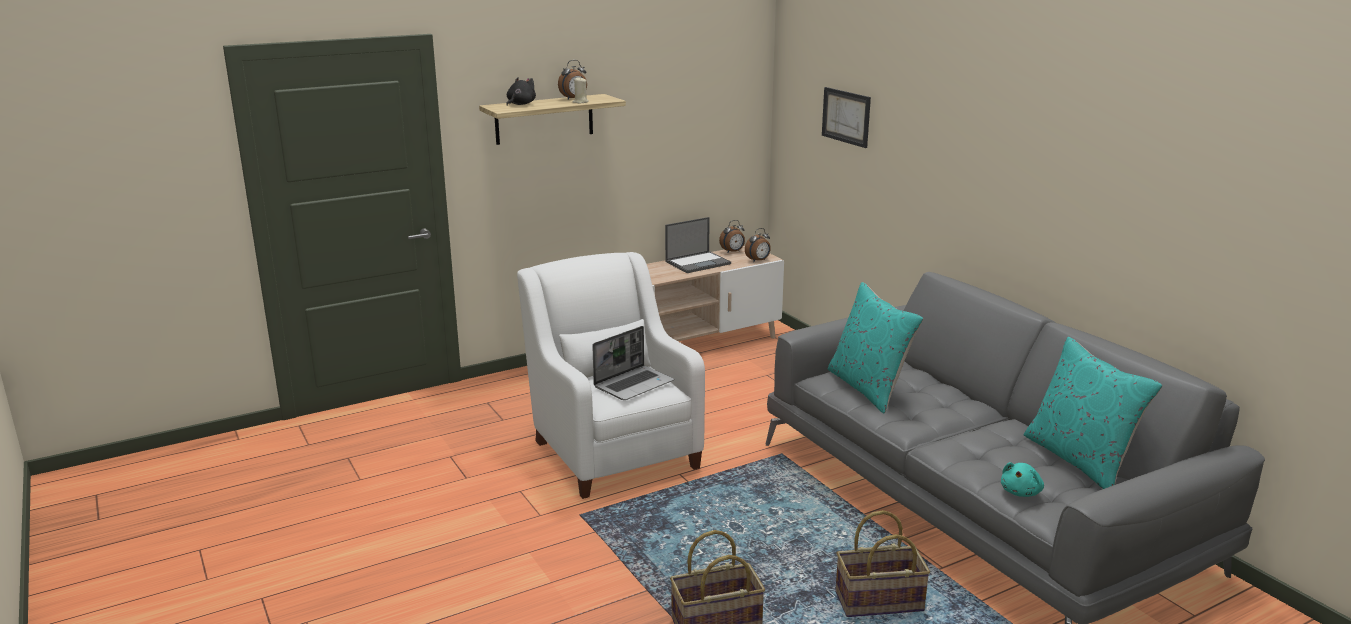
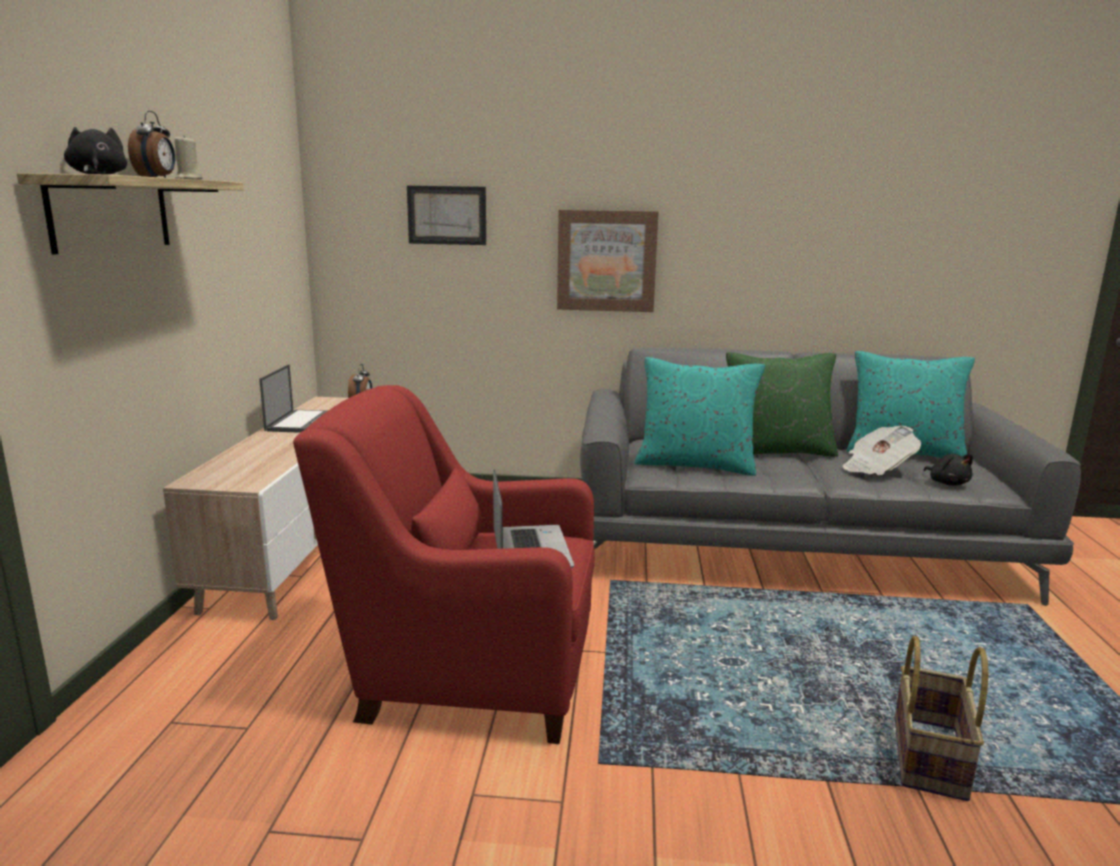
camera: 55 degrees left, 5 degrees down
(612, 450) = (466, 671): white armchair -> red armchair
(733, 252) = (315, 405): alarm clock -> none
(879, 602) = (926, 644): basket -> none
(944, 183) = (606, 261): none -> picture
(967, 408) = (777, 451): none -> green pillow
(996, 455) = (877, 468): none -> newspaper
(1021, 492) = (947, 483): turquoise plush toy -> black plush toy

